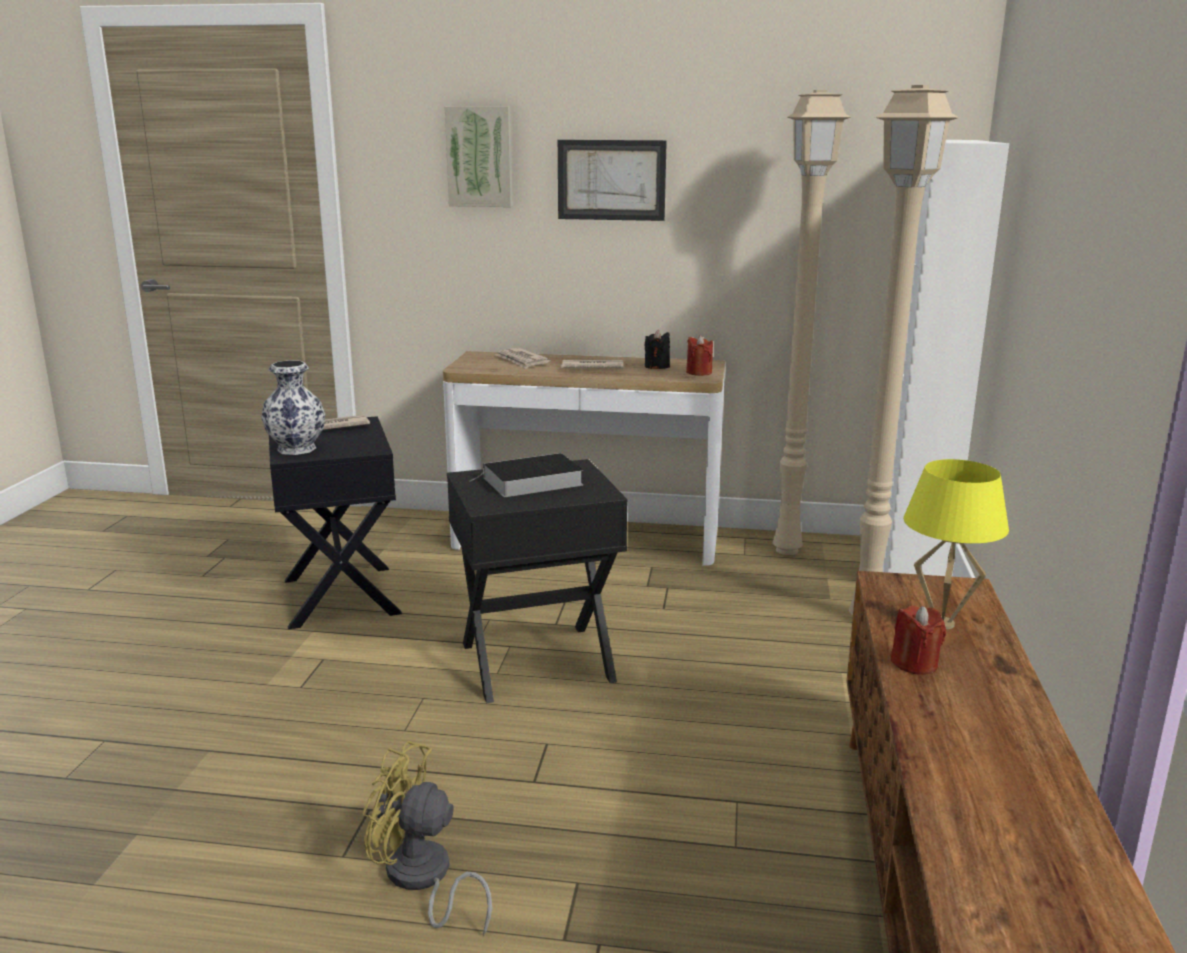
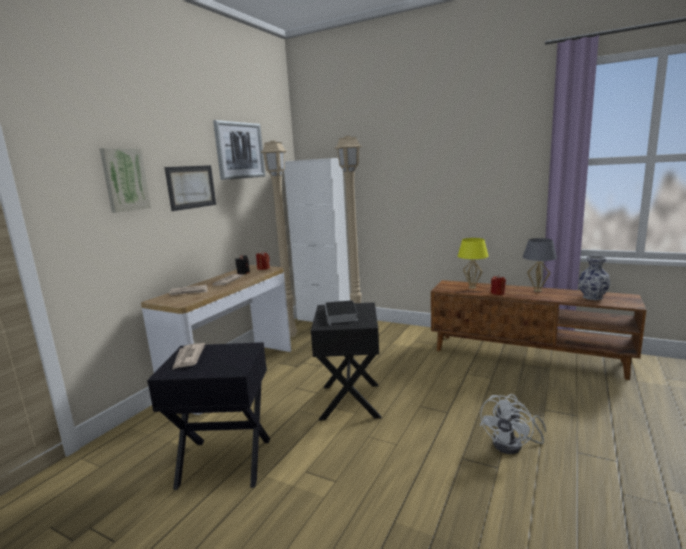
camera: 70 degrees left, 5 degrees down
(295, 449) = (223, 368): vase -> vase (593, 297)
(422, 880) = (513, 445): yellow fan -> white fan
(765, 110) = (240, 150): none -> picture
(1013, 737) = (537, 290): none -> grey table lamp

